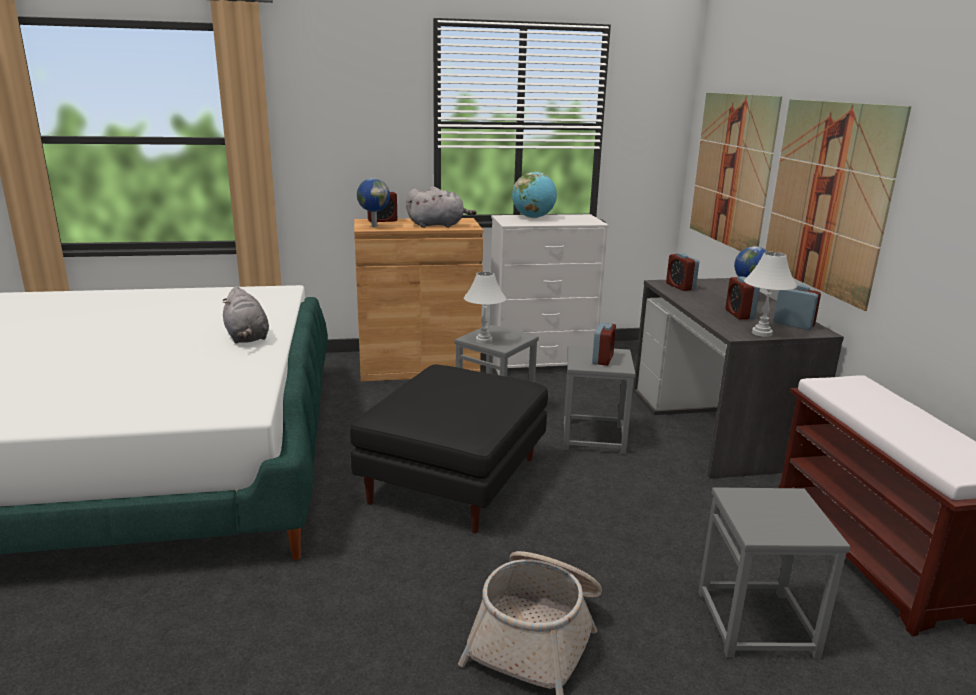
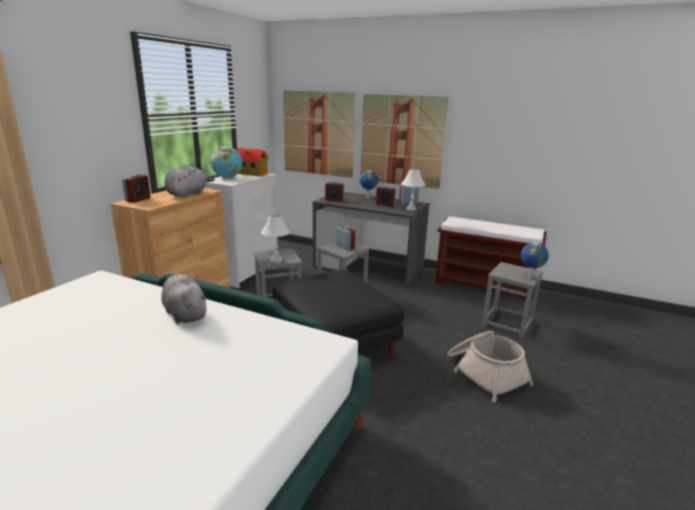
camera: 55 degrees left, 0 degrees up
(247, 338) = (185, 314): grey plush toy -> grey plush toy turned 135 degrees counterclockwise
(374, 226) = (150, 204): globe -> globe (529, 278)
(578, 219) = (251, 173): none -> toy house

